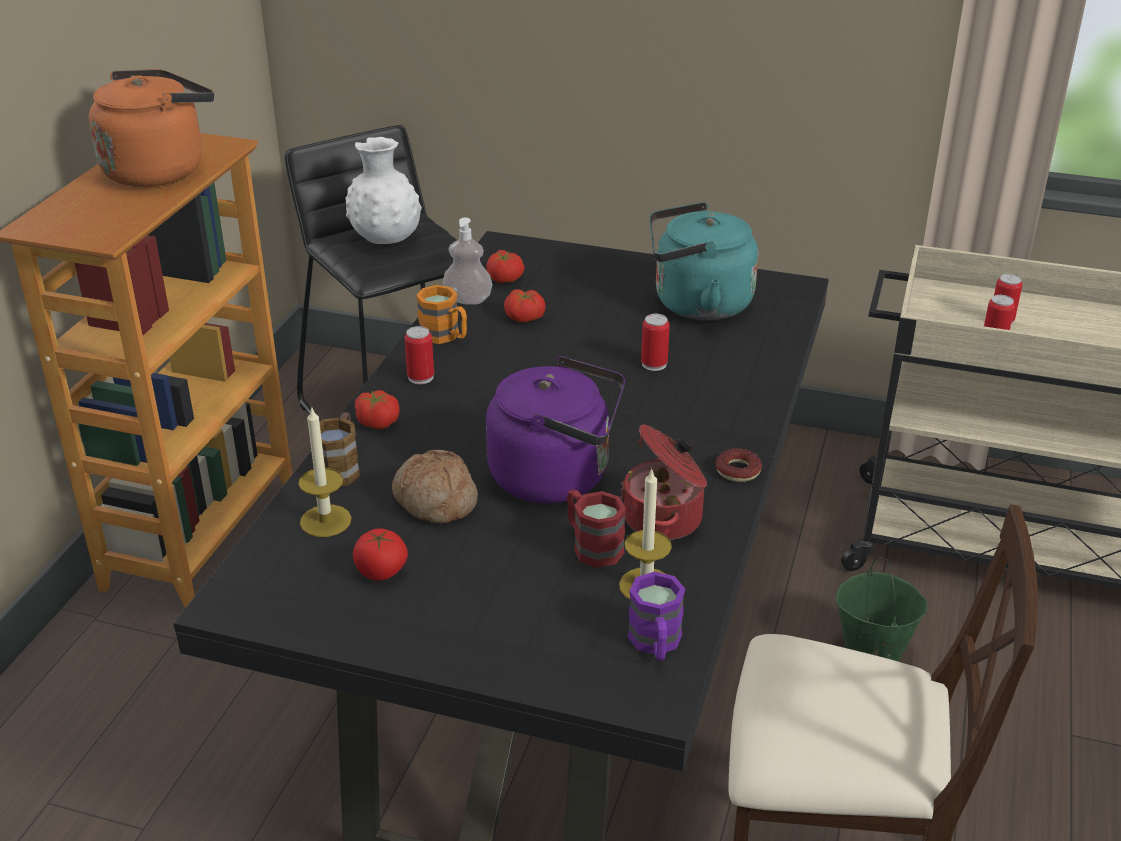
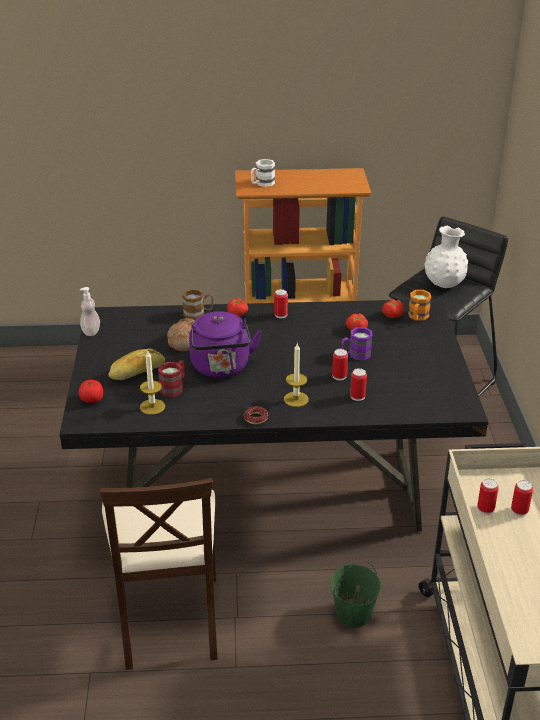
camera: 70 degrees right, 0 degrees up
(95, 220) = (262, 184): none -> white mug
(159, 170) = (319, 181): orange kettle -> none
(325, 521) = (160, 320): candle -> candle (296, 399)
(381, 571) = (133, 341): tomato -> tomato (92, 399)
(445, 336) = (321, 312): orange mug -> orange mug (417, 317)
(468, 299) = (362, 310): soap dispenser -> soap dispenser (91, 331)
(509, 586) = (137, 372): none -> bread
(656, 644) = (114, 416): purple mug -> purple mug (355, 355)
(665, 519) = (204, 403): cooking pot -> none
(696, 304) = (414, 378): turquoise kettle -> none
(720, 361) = (357, 396): none -> can

